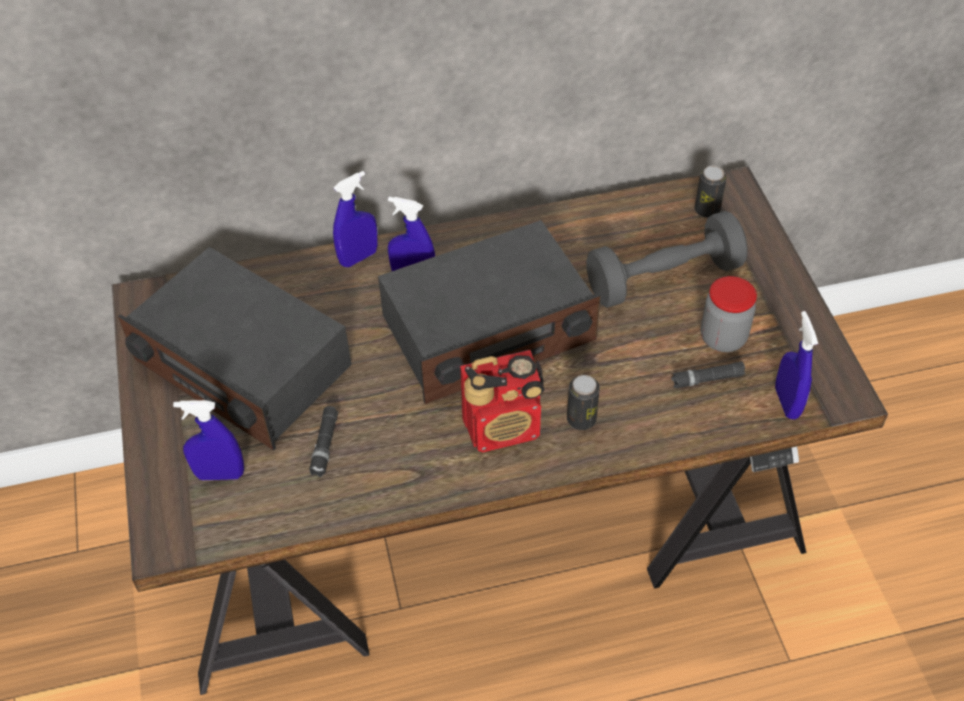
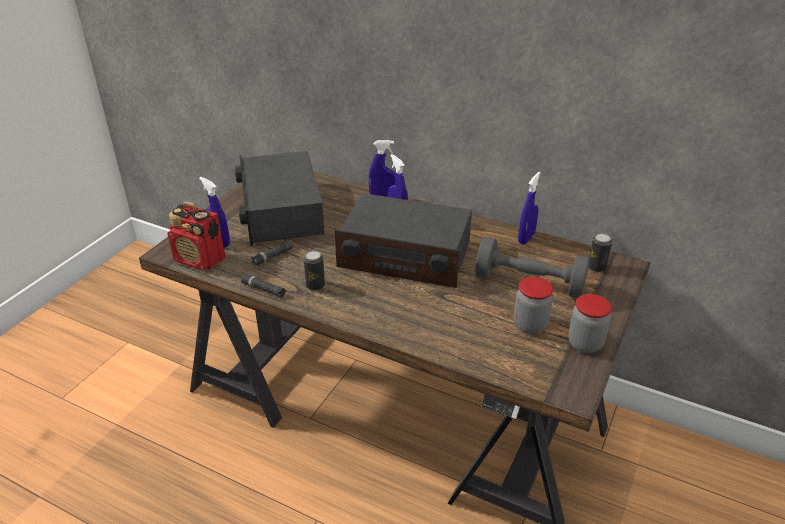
camera: 40 degrees right, 15 degrees down
(503, 428) = (359, 296): radio -> radio (200, 260)
(581, 419) = (402, 315): can -> can (315, 285)
(707, 379) = (495, 337): black flashlight -> black flashlight (263, 289)
(786, 402) = (530, 375): blue spray bottle -> blue spray bottle (526, 238)
(795, 324) = (585, 343): none -> jar

